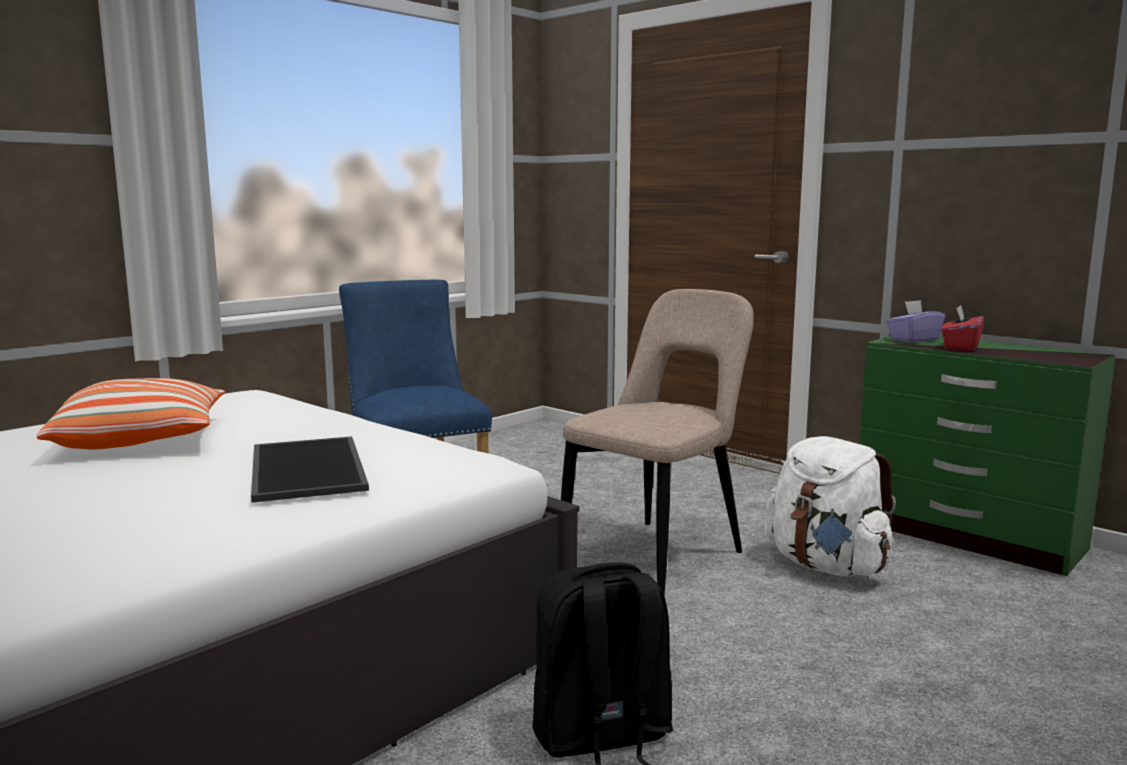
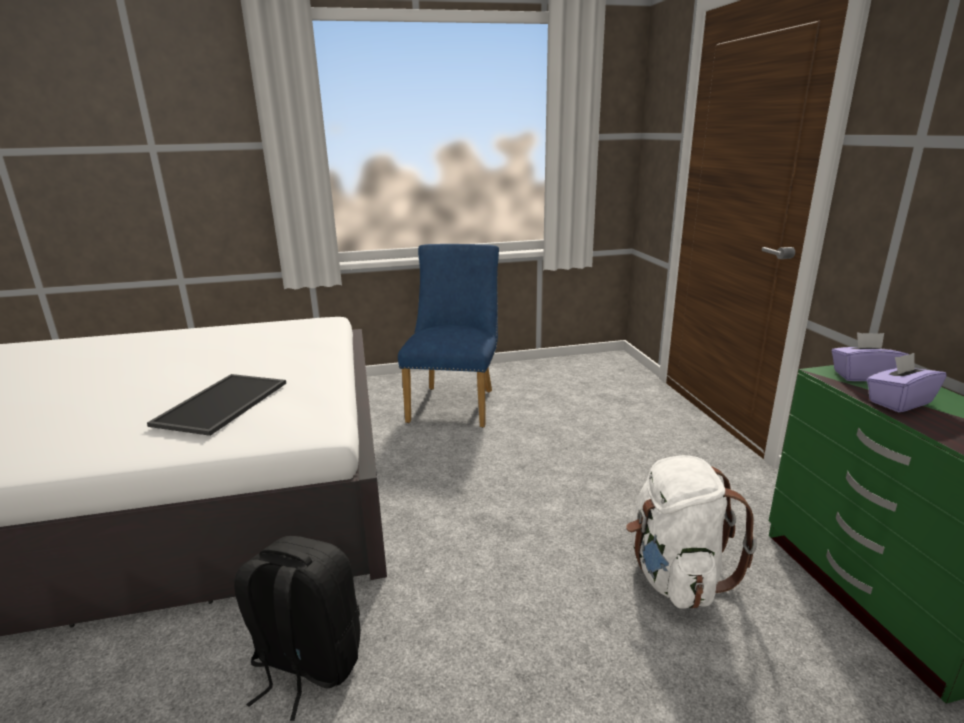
camera: 35 degrees right, 10 degrees up
(142, 440) = (212, 352): pillow -> none
(658, 556) = (546, 511): beige chair -> none
(960, 347) = (898, 402): red tissue box -> purple tissue box

